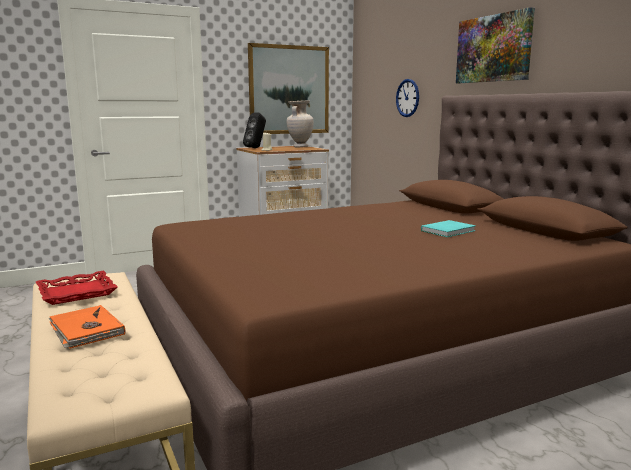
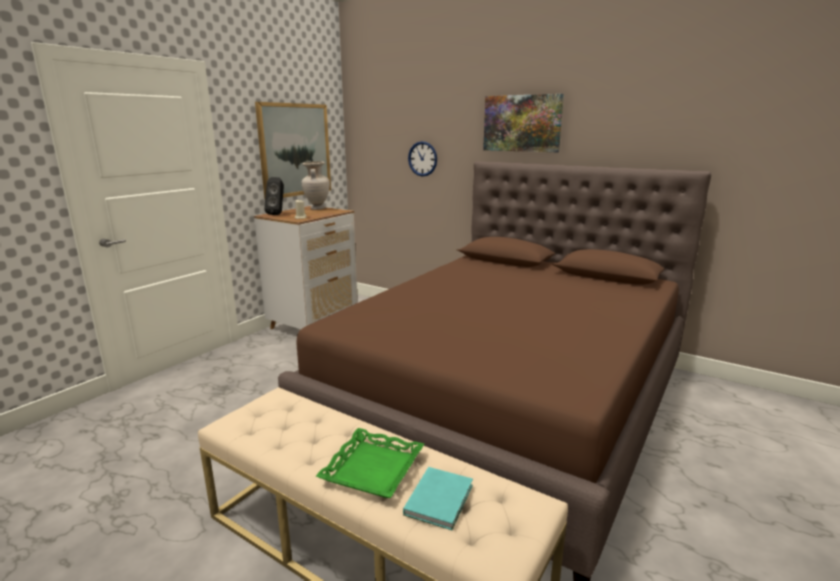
camera: 30 degrees left, 5 degrees up
(77, 292) = (281, 427): red tray -> none
(85, 330) = (373, 469): orange book -> green tray
(449, 231) = (555, 288): turquoise book -> turquoise book (441, 498)

